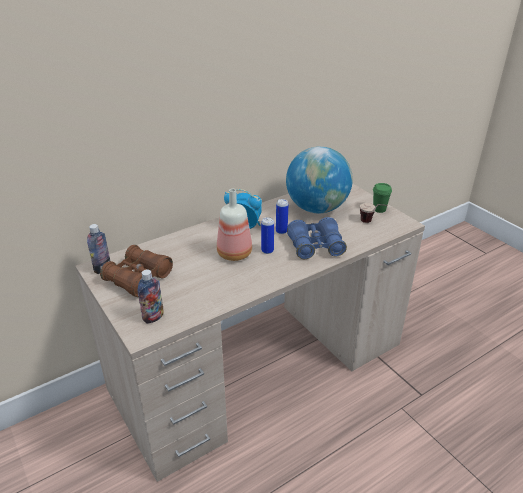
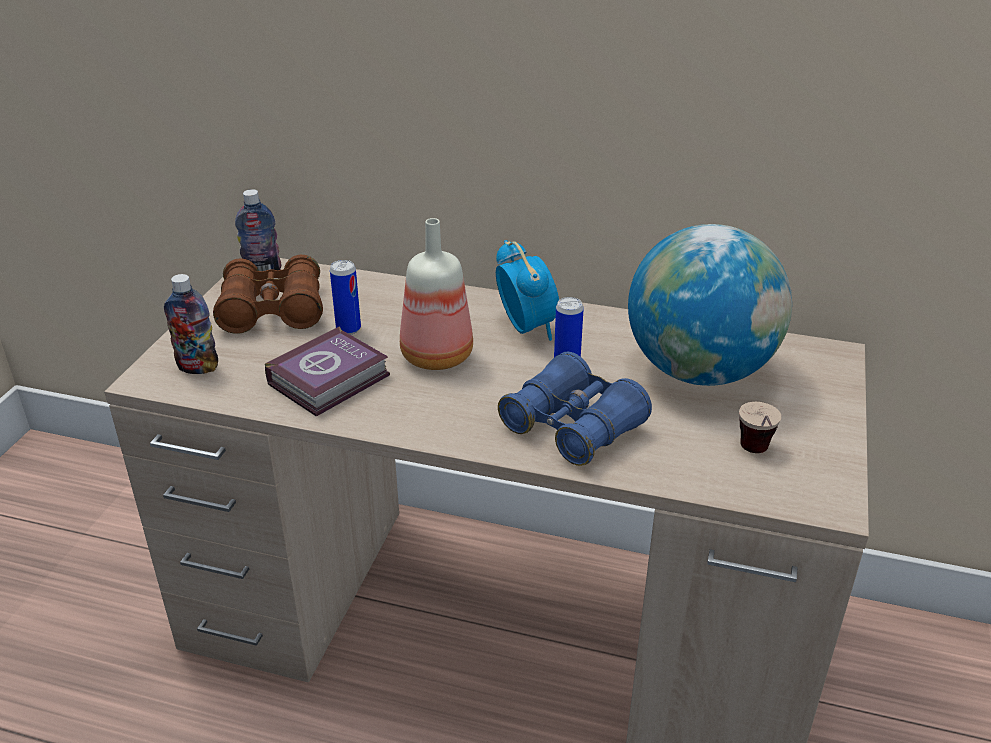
camera: 50 degrees right, 0 degrees up
(214, 285) = (332, 379): none -> book
(267, 250) = (488, 382): can -> can (348, 329)
(379, 209) = (823, 445): green cup -> none

